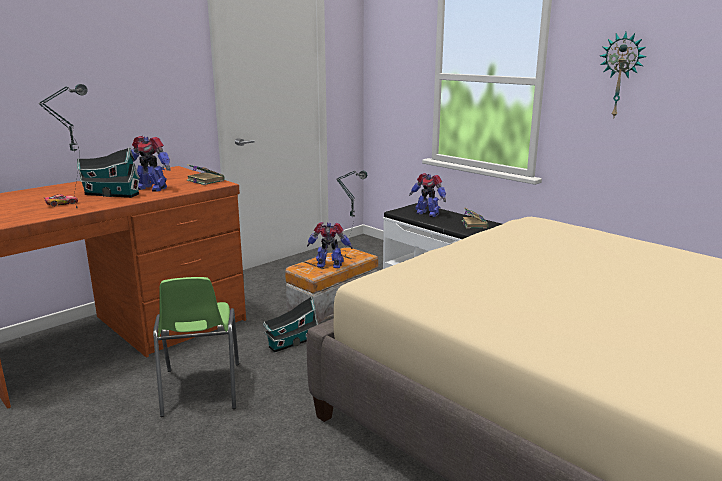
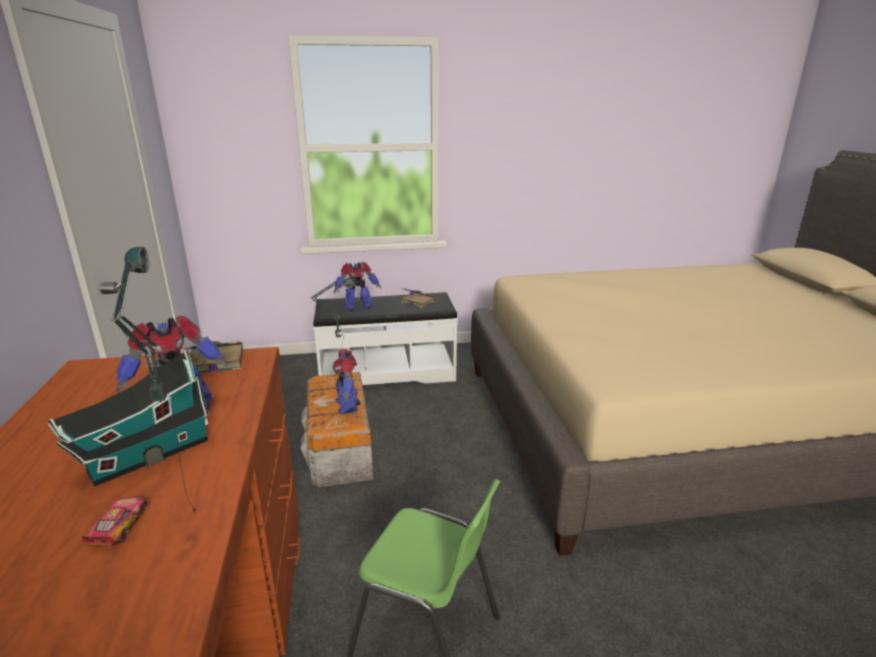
camera: 55 degrees left, 5 degrees up
(291, 343) = (394, 513): toy house -> none
(329, 266) = (348, 405): toy robot -> toy robot turned 60 degrees counterclockwise
(621, 75) = (514, 135): wall clock -> none

